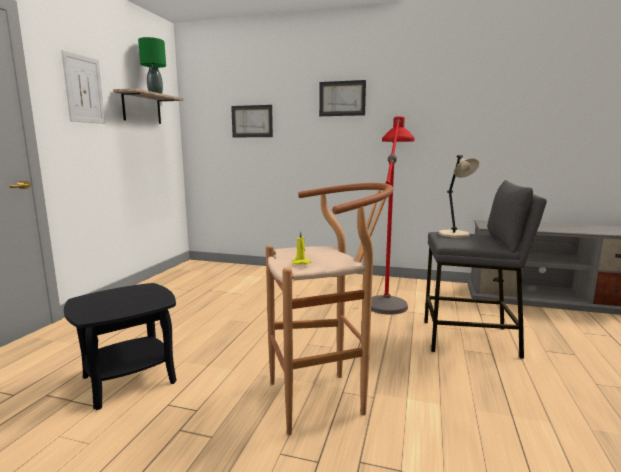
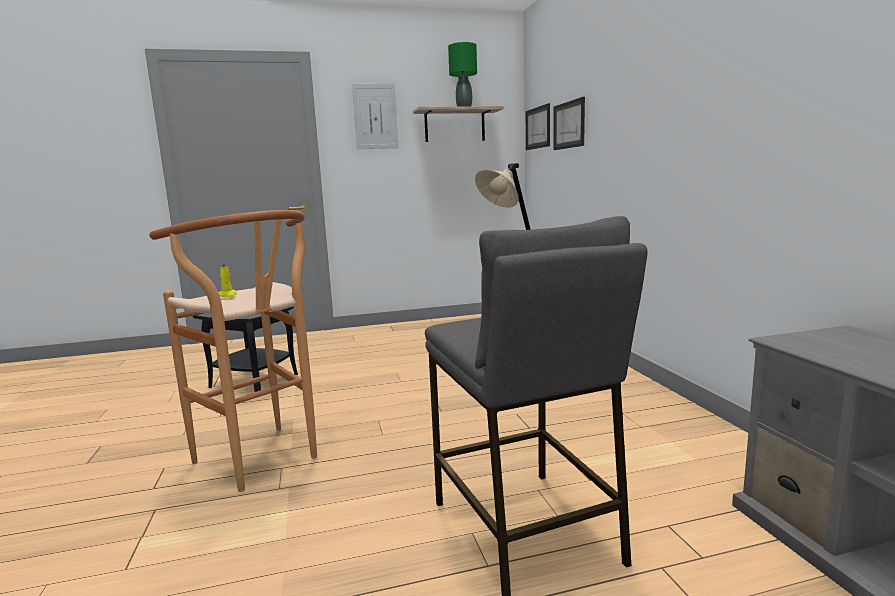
camera: 60 degrees right, 0 degrees up
(342, 98) = (651, 67): picture -> picture (538, 128)
(388, 295) = (608, 426): red floor lamp -> none

